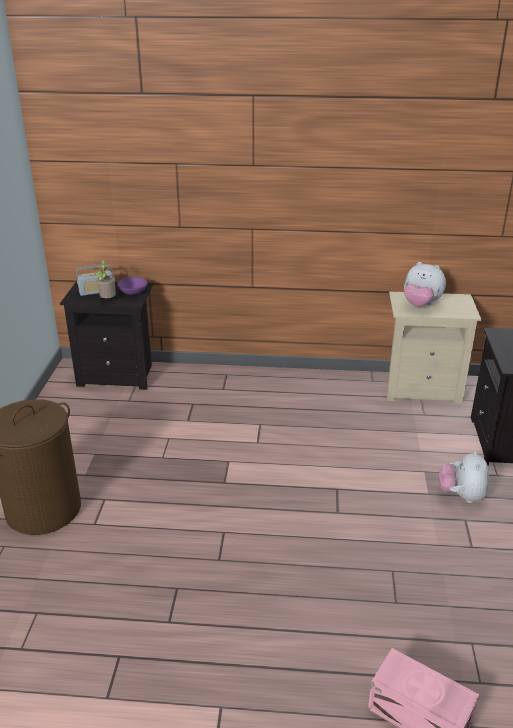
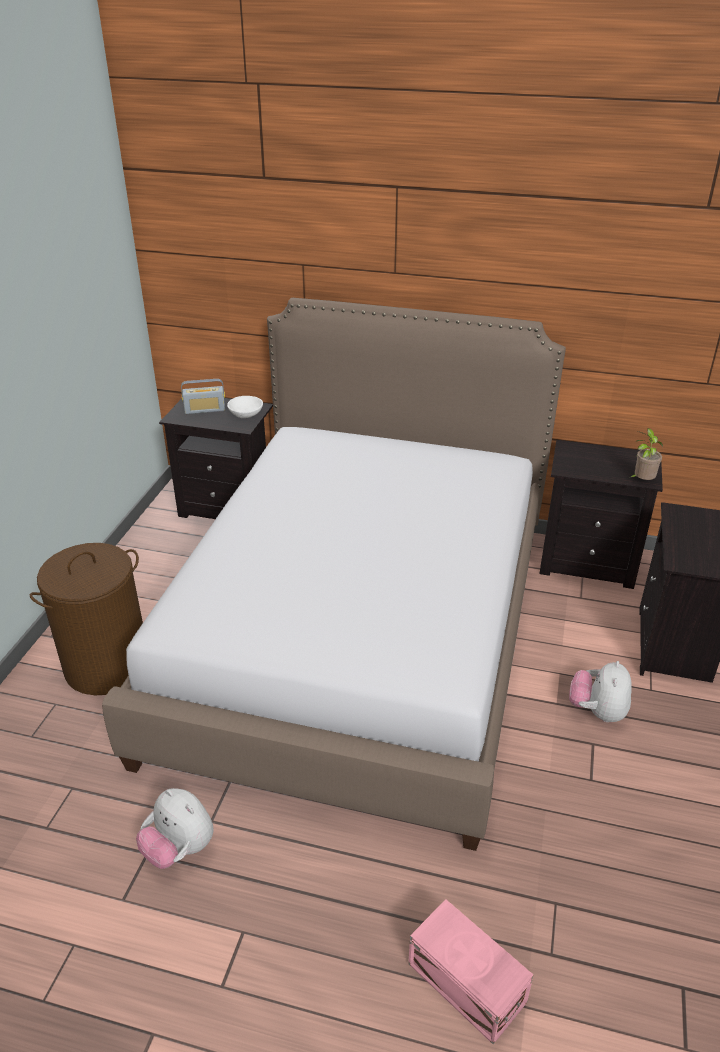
camera: 10 degrees right, 5 degrees up
(107, 301) = (213, 423): potted plant -> potted plant (641, 481)
(133, 292) = (245, 415): purple bowl -> white bowl
(256, 462) = (360, 636): none -> bed
(421, 305) = (590, 462): plush toy -> plush toy (179, 849)
(422, 389) = (588, 562): beige nightstand -> black nightstand

